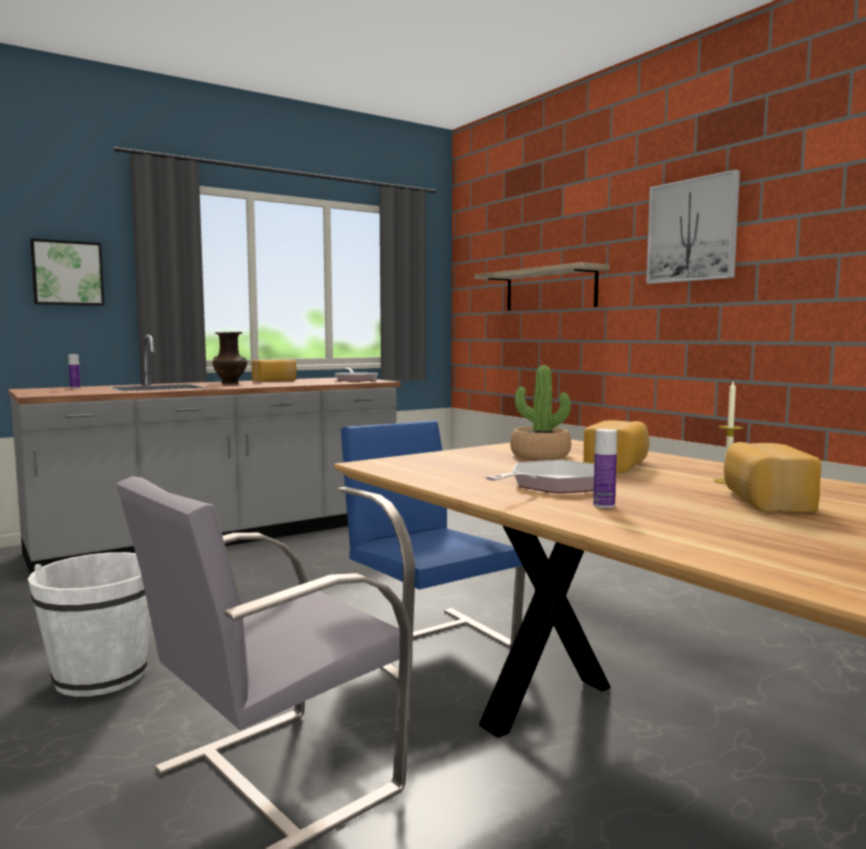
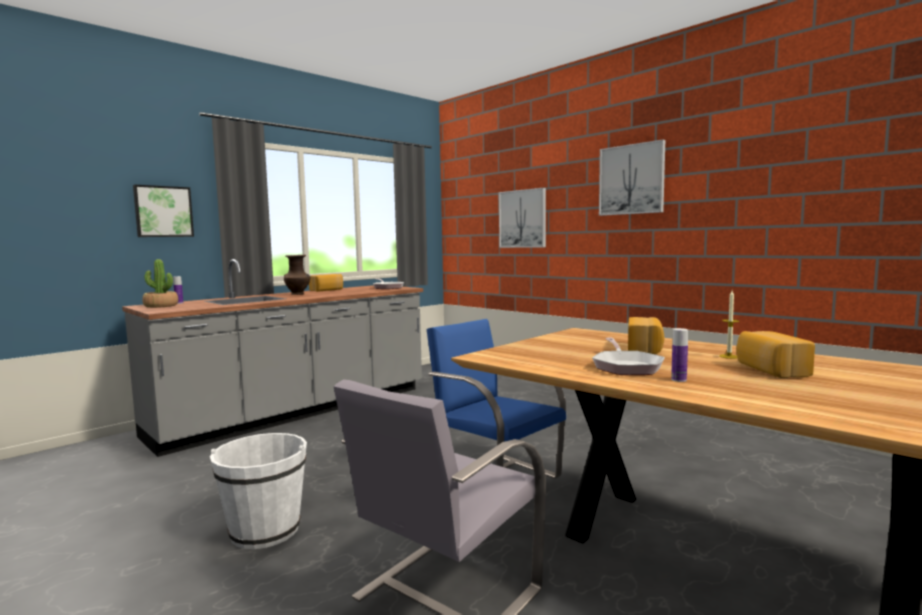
camera: 10 degrees left, 0 degrees up
(540, 455) = (584, 343): potted plant -> potted plant (161, 306)
(550, 289) = (522, 219): shelf -> picture
(553, 486) = (626, 366): frying pan -> frying pan turned 150 degrees clockwise

